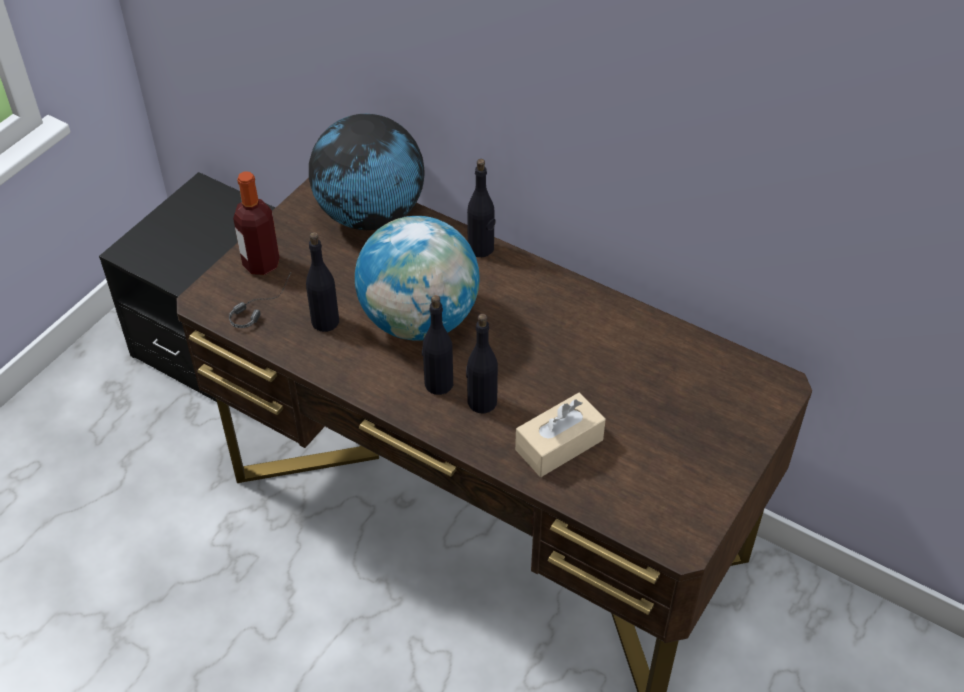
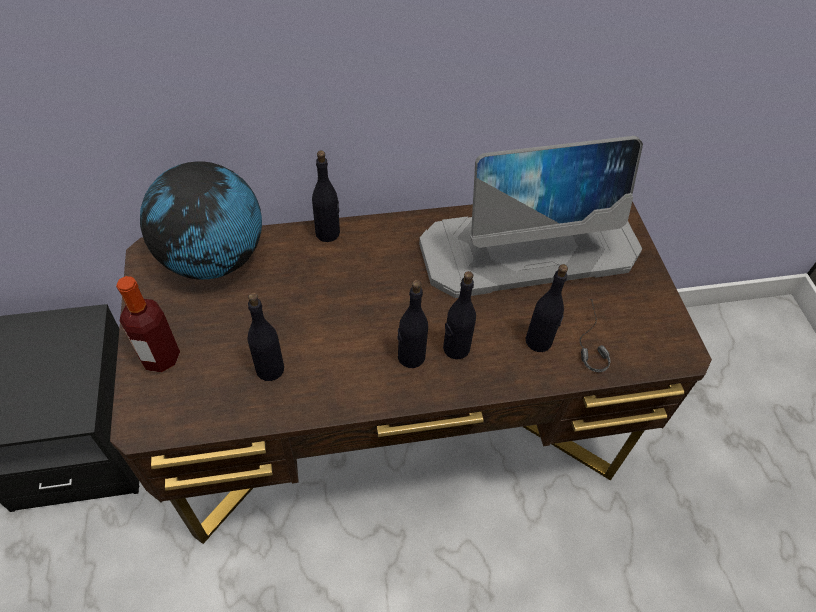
camera: 45 degrees left, 5 degrees up
(260, 304) = (197, 393): headphones -> headphones (587, 341)
(419, 320) = (343, 317): globe -> none
(559, 445) = (539, 341): beige tissue box -> black bottle
(646, 370) = (530, 249): none -> monitor

